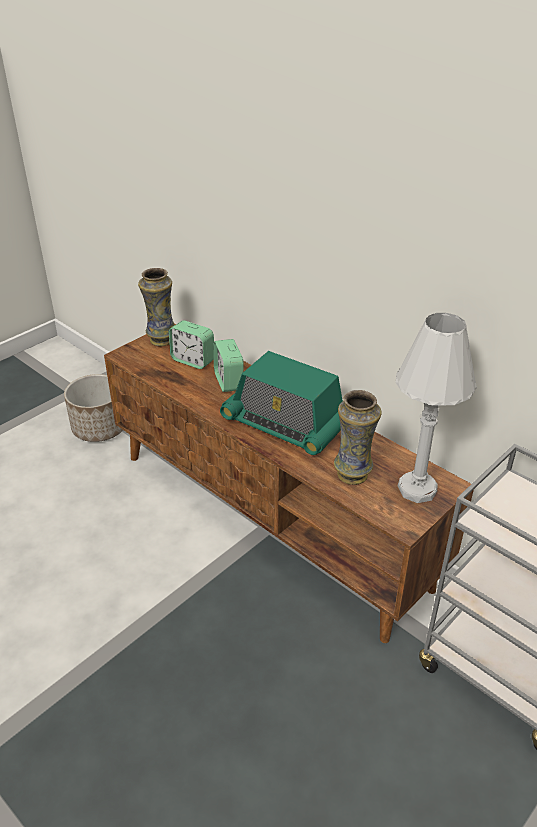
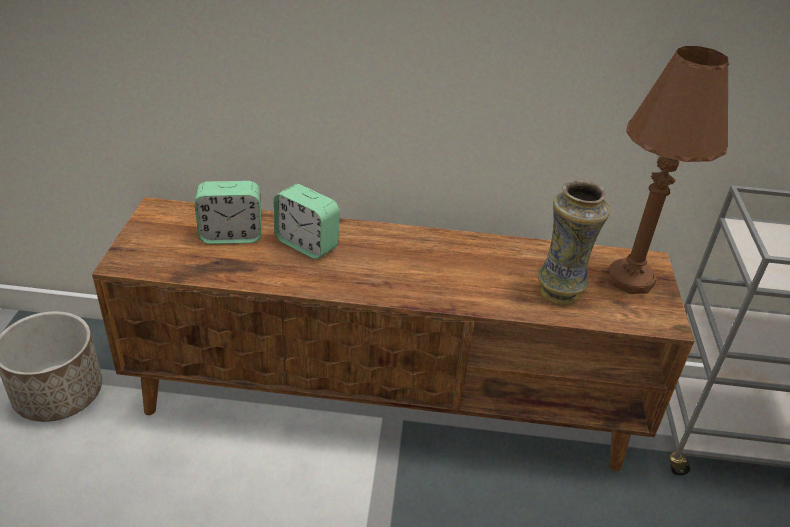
camera: 40 degrees left, 0 degrees up
(161, 340) = (157, 224): vase -> none
(285, 423) = (428, 267): radio -> none
(417, 489) = (630, 279): white table lamp -> brown table lamp

